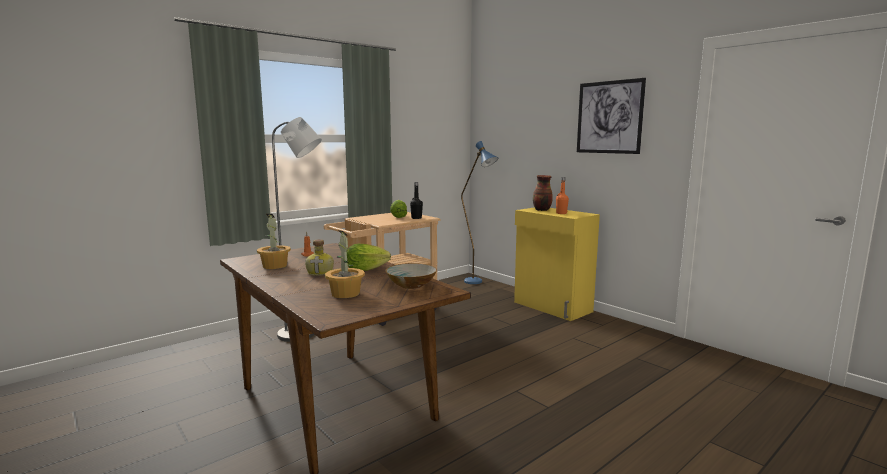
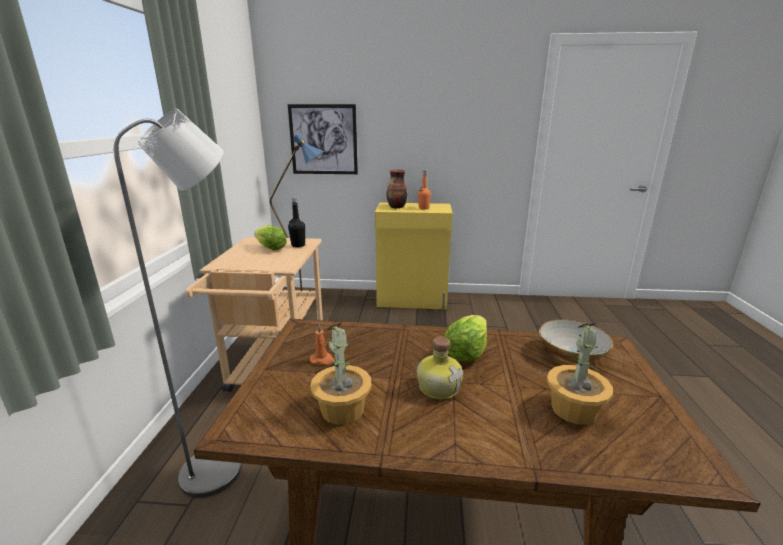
camera: 45 degrees left, 10 degrees up
(609, 117) = (456, 106): picture -> picture (323, 140)

